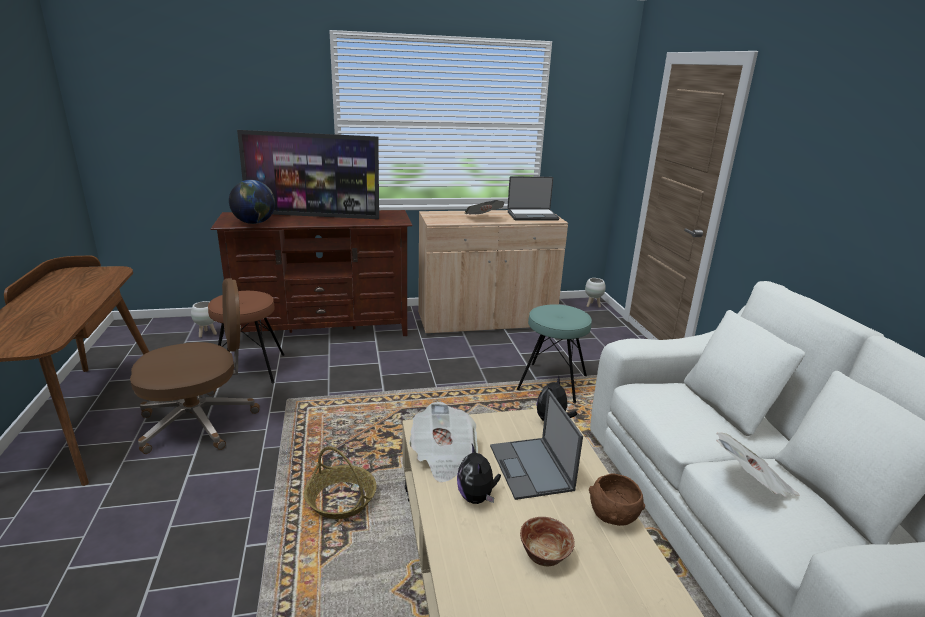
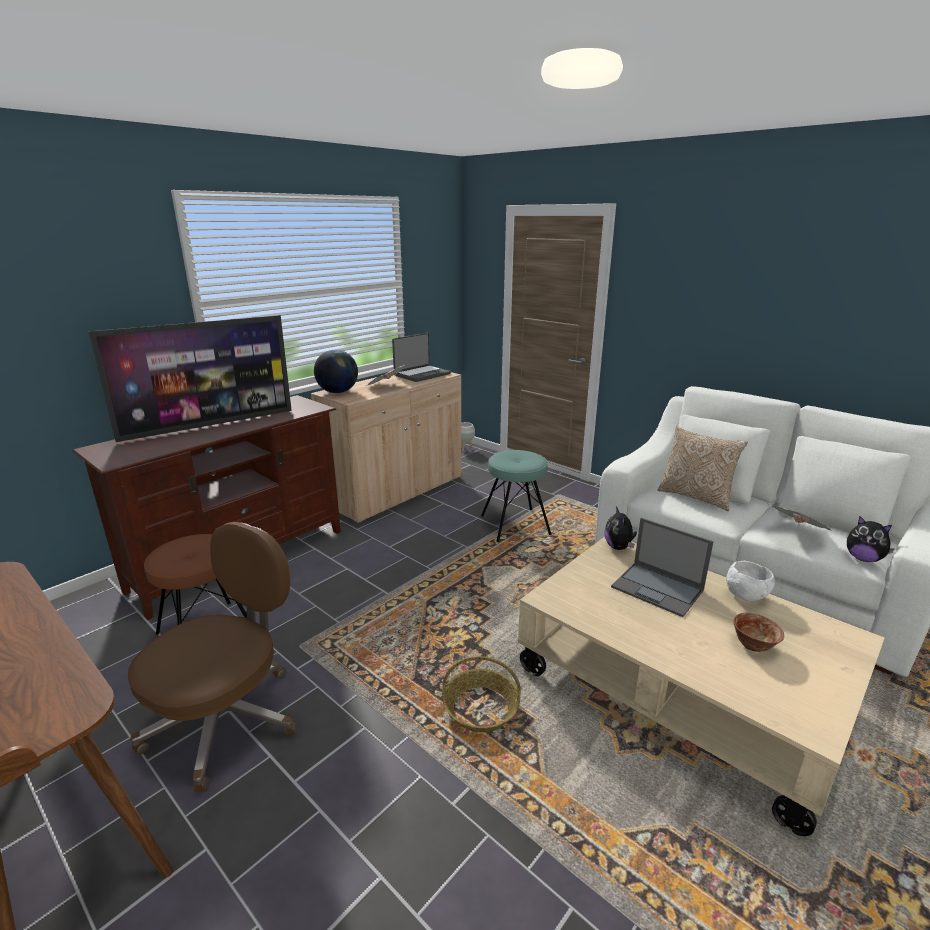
camera: 35 degrees left, 0 degrees up
(207, 334) = (88, 621): white planter -> none
(254, 223) = (151, 450): globe -> globe (338, 392)
(444, 457) = (595, 612): newspaper -> none
(477, 497) = (660, 629): plush toy -> plush toy (863, 558)
(613, 517) = (746, 596): brown bowl -> white bowl
(696, 407) = (695, 496): none -> pillow

